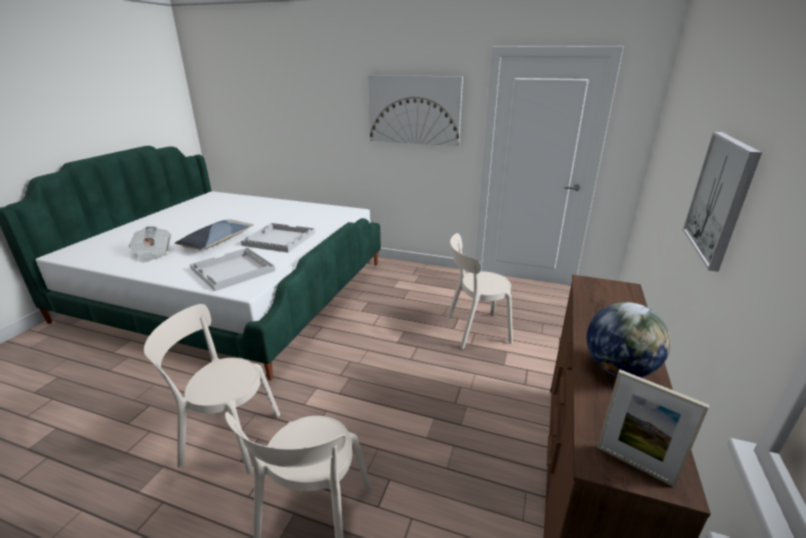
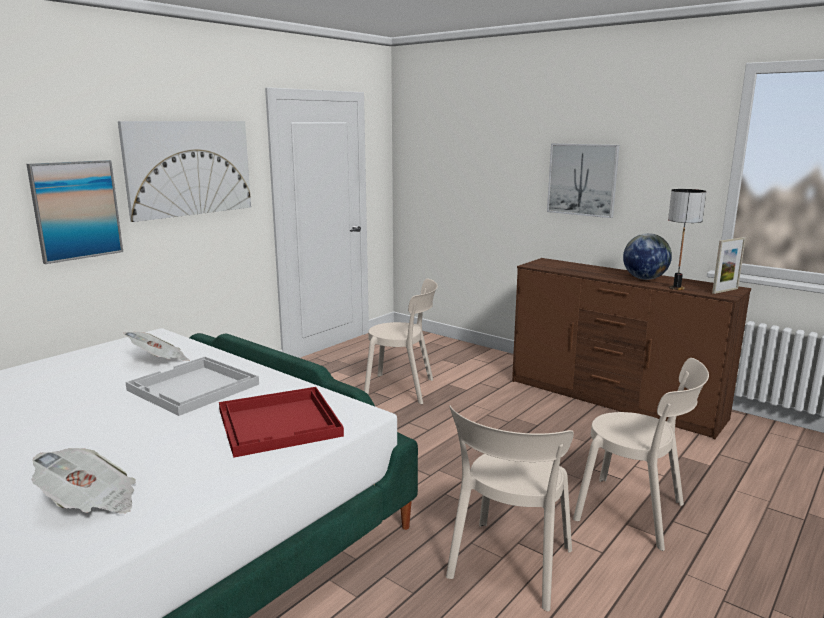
camera: 70 degrees left, 10 degrees down
(217, 241) = (122, 436): pillow -> none
(232, 270) = (280, 423): white tray -> red tray
(315, 222) = (160, 361): none -> newspaper
(343, 128) = (76, 210): none -> picture
(474, 330) = (403, 389): beige chair -> beige chair turned 90 degrees counterclockwise
(589, 402) = (676, 288): none -> table lamp

